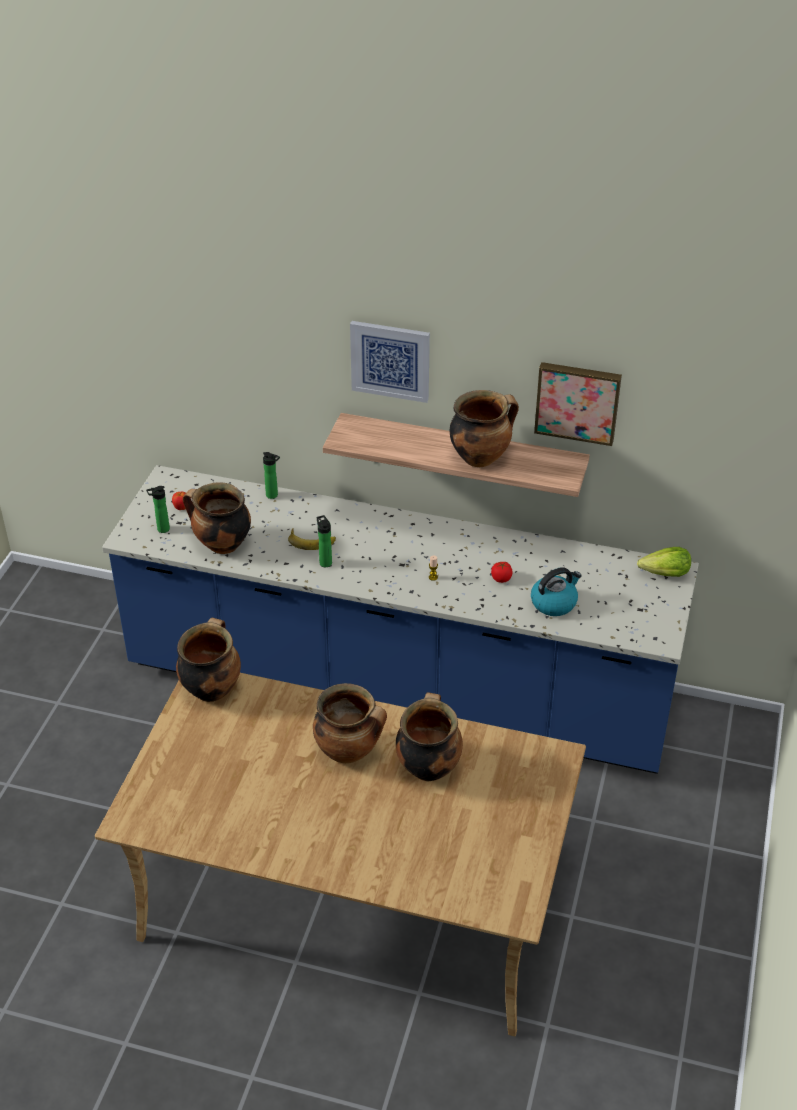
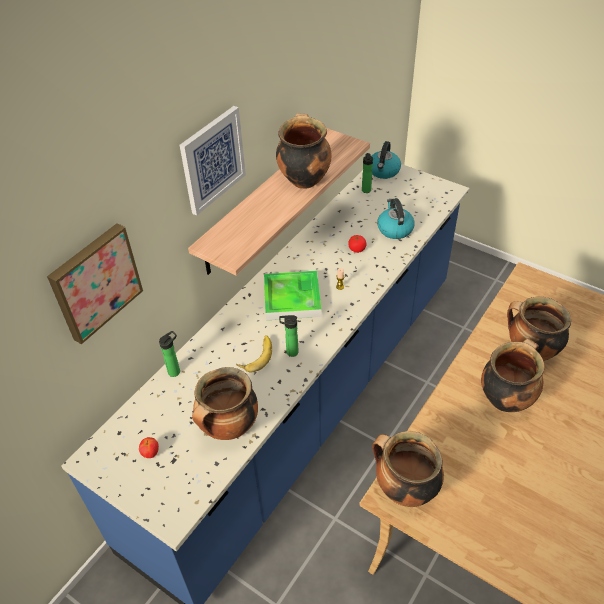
camera: 70 degrees left, 5 degrees up
(161, 529) = (176, 479): bottle -> bottle (366, 191)
(399, 546) = (292, 298): none -> tray
(577, 401) = (318, 88): picture -> picture (95, 282)
(665, 574) = (383, 171): lettuce -> kettle

